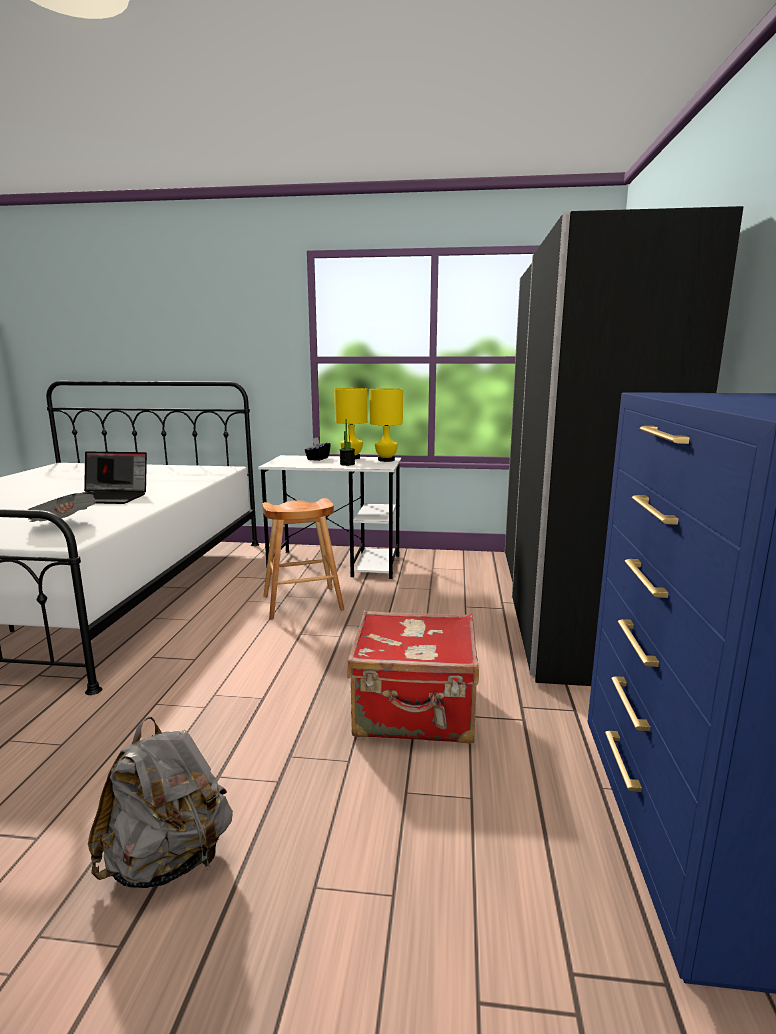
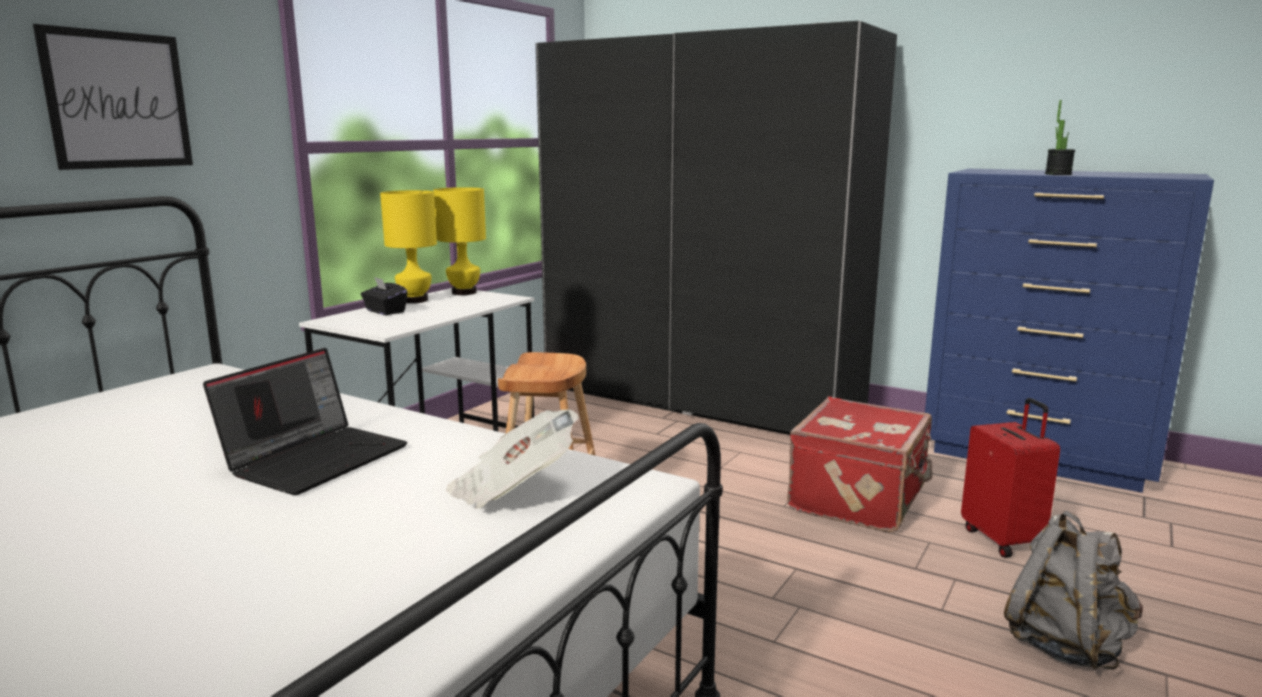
camera: 65 degrees left, 0 degrees up
(219, 336) = (118, 100): none -> picture
(347, 464) = (459, 306): potted plant -> potted plant (1058, 174)
(385, 813) = (1003, 540): none -> red suitcase

